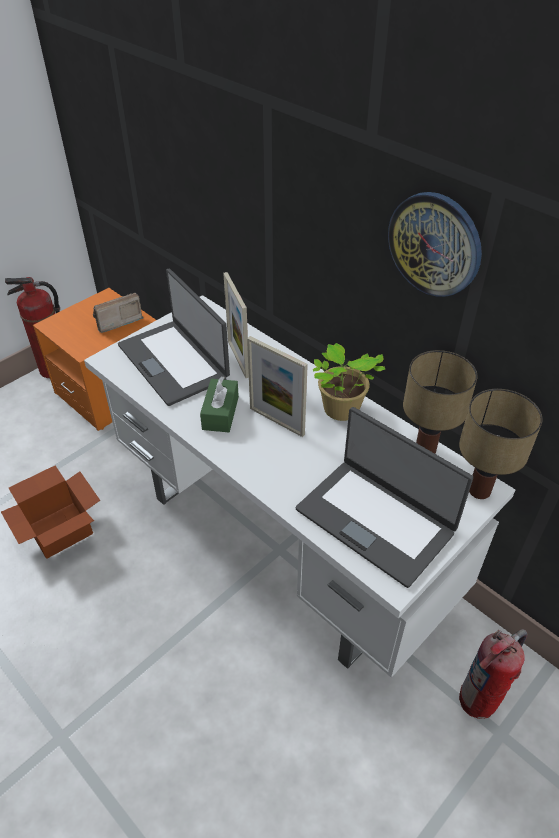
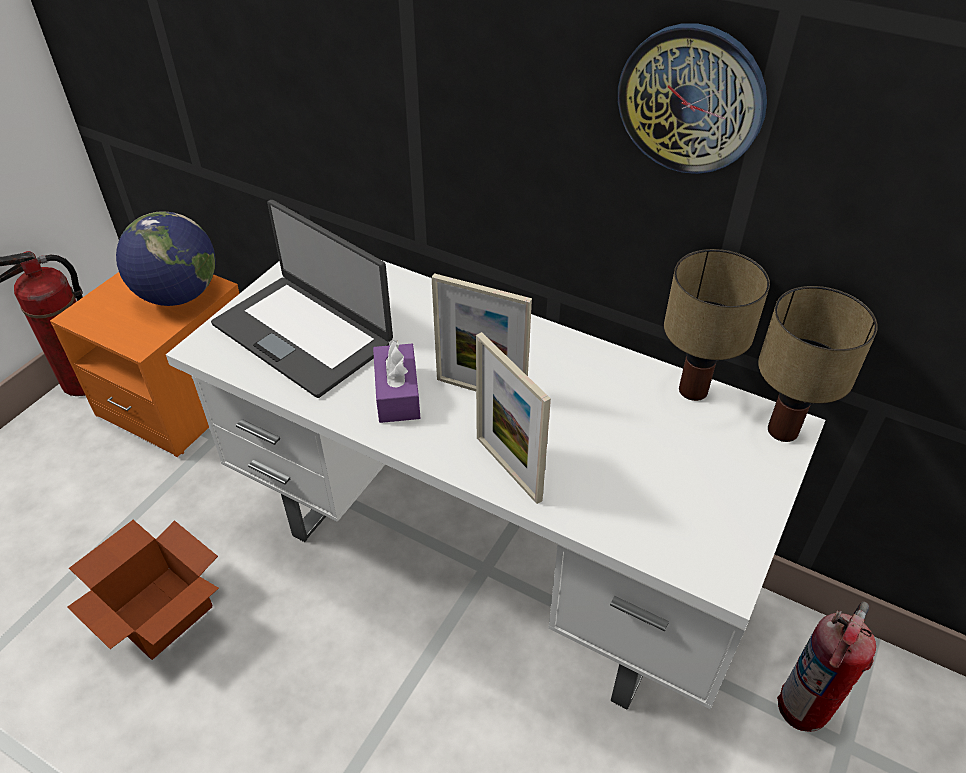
camera: 15 degrees left, 0 degrees up
(116, 322) = (178, 295): radio -> globe
(220, 413) = (397, 394): green tissue box -> purple tissue box
(238, 359) = (395, 314): picture frame -> picture frame (508, 468)
(340, 411) = (562, 360): potted plant -> none
(376, 519) = (667, 498): laptop -> none

